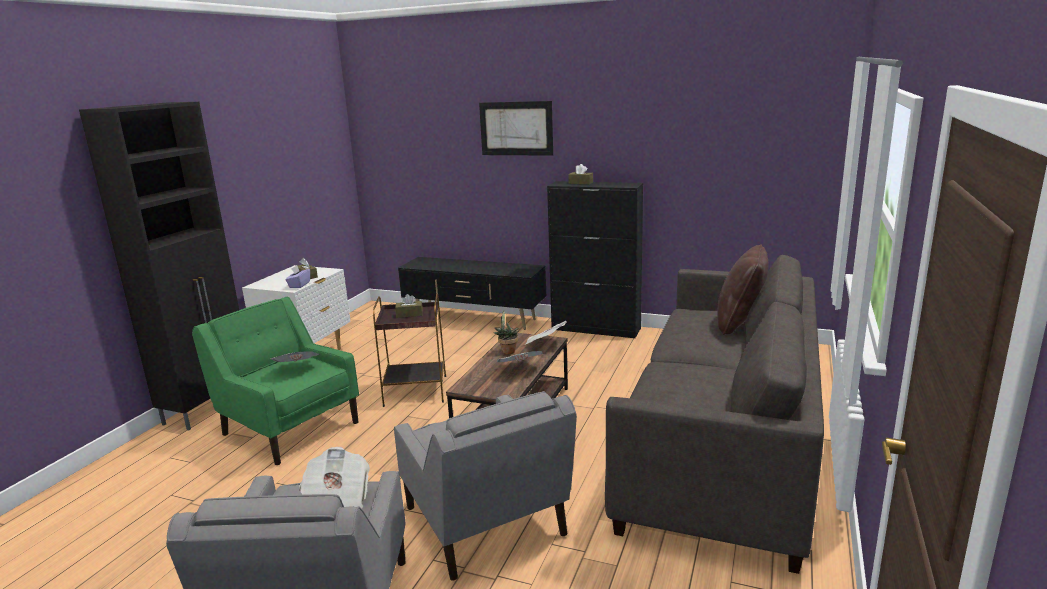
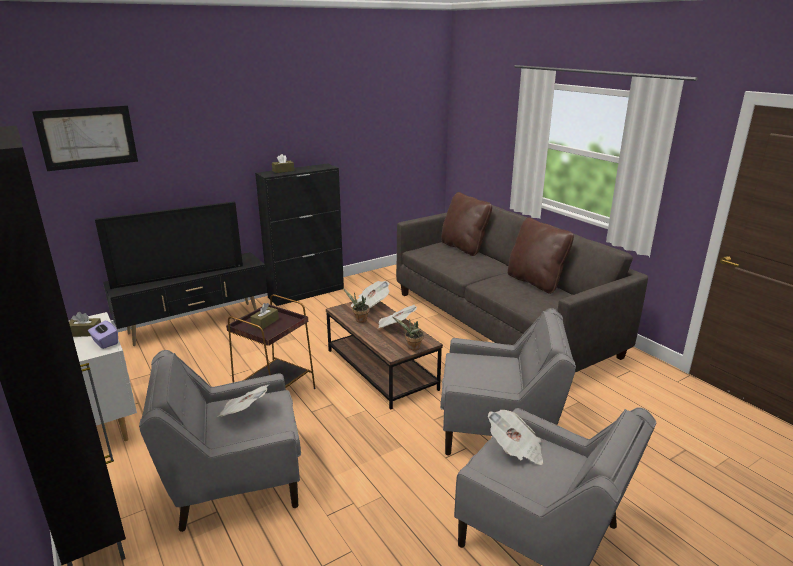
camera: 55 degrees left, 5 degrees up
(289, 428) = (234, 481): green armchair -> grey armchair
(464, 265) = (179, 274): none -> television
(486, 391) = (412, 348): none -> potted plant
(516, 128) = (208, 127): picture -> picture (88, 137)
(720, 388) = (535, 282): none -> brown pillow

